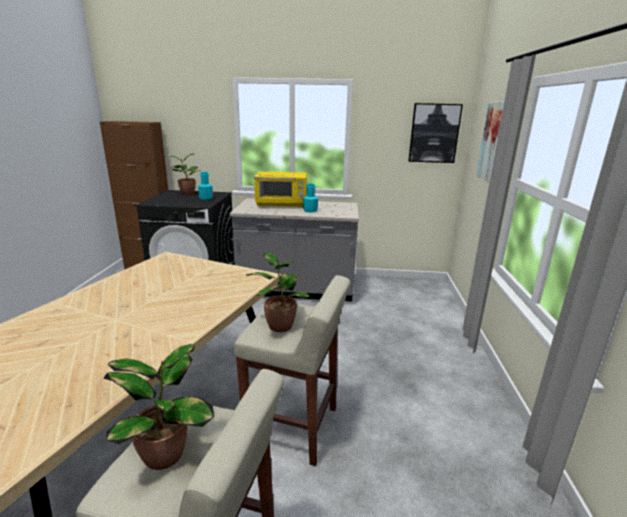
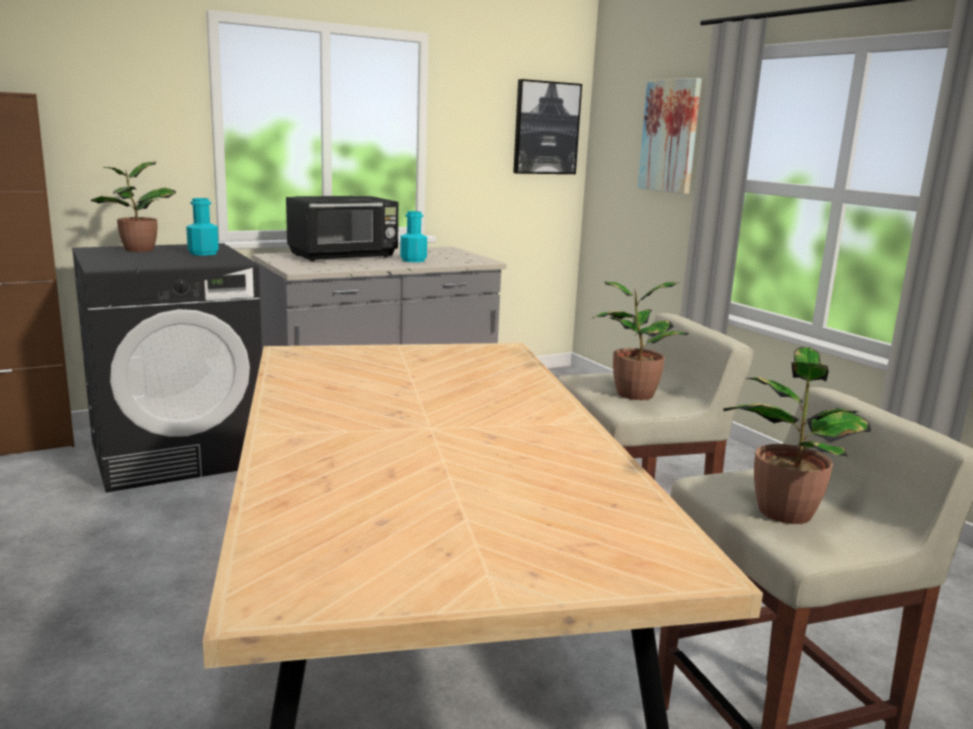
camera: 35 degrees left, 5 degrees down
(282, 204) = (344, 256): yellow microwave -> black microwave

